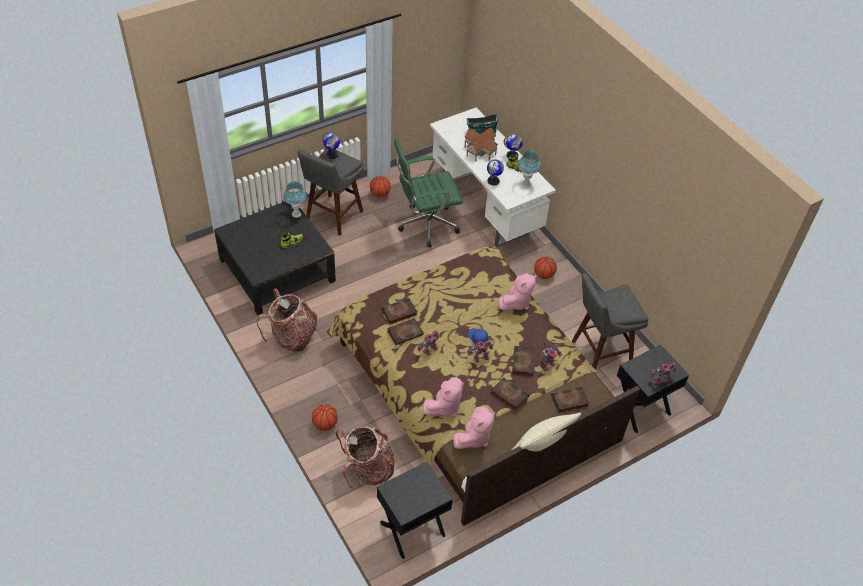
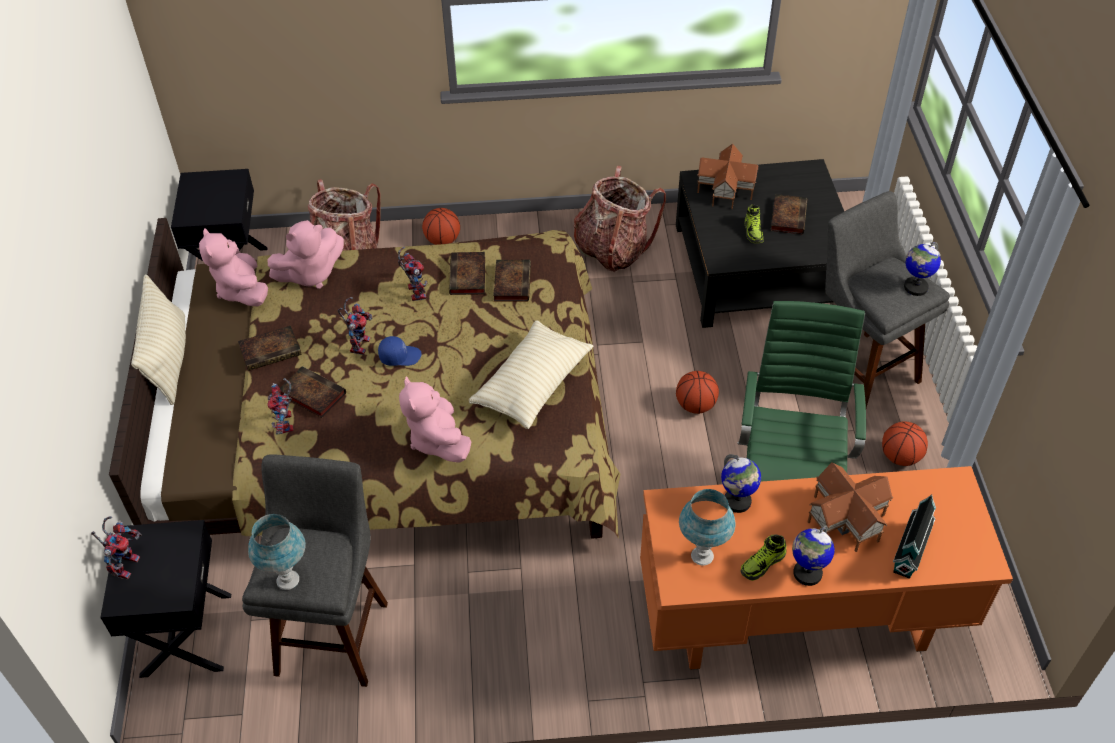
camera: 120 degrees right, 0 degrees up
(261, 262) = (724, 190): none -> toy house
(296, 214) = (818, 254): blue table lamp -> blue table lamp (287, 580)
(444, 406) = (310, 274): pink plush toy -> pink plush toy turned 105 degrees counterclockwise
(462, 280) = (532, 385): none -> beige pillow
(485, 207) = (798, 621): white desk -> orange desk
(543, 275) = (564, 637): basketball -> basketball (695, 405)
(569, 401) = (205, 424): book -> book (788, 216)

